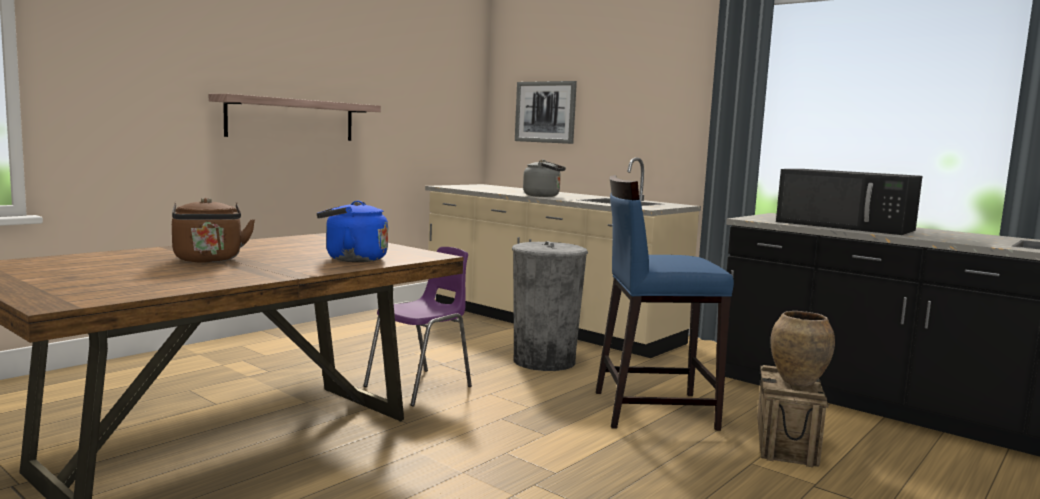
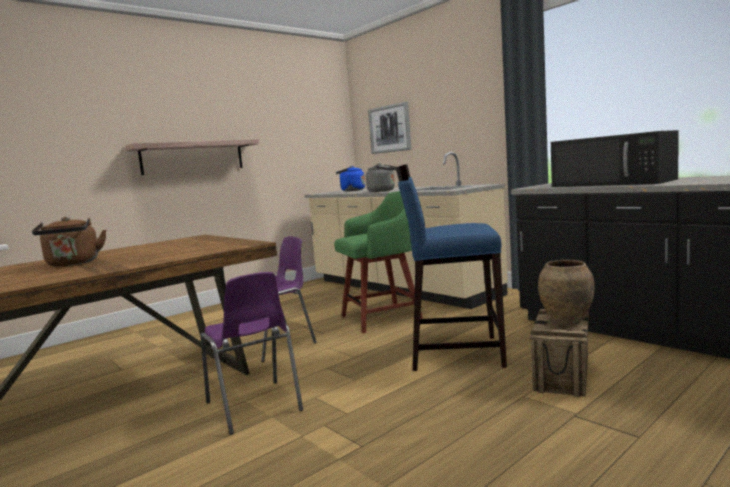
camera: 10 degrees right, 0 degrees up
(352, 259) = (183, 252): blue kettle -> blue kettle (351, 190)
(435, 461) = (254, 407): none -> purple chair
(544, 361) = (384, 318): grey trash can -> green stool

